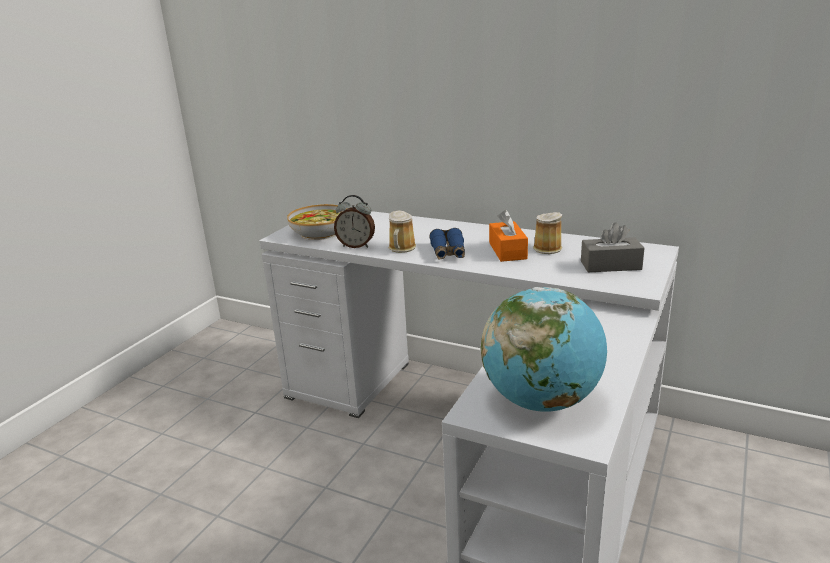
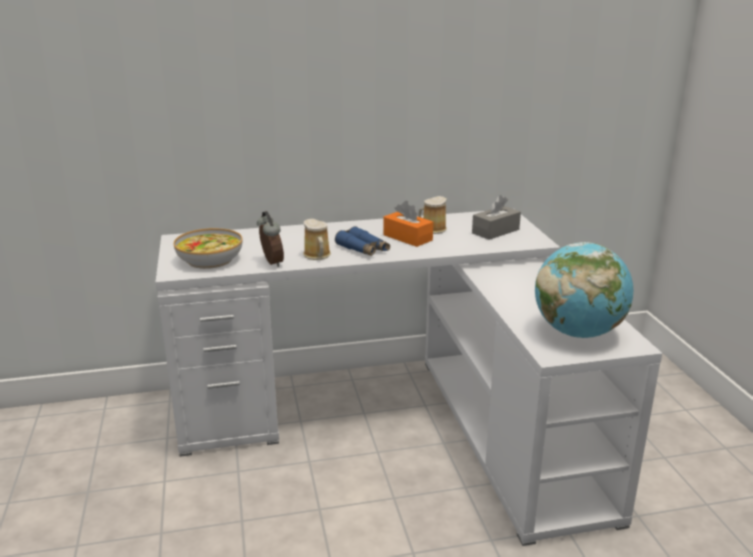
camera: 40 degrees left, 0 degrees up
(356, 246) = (271, 263): alarm clock -> alarm clock turned 90 degrees counterclockwise

